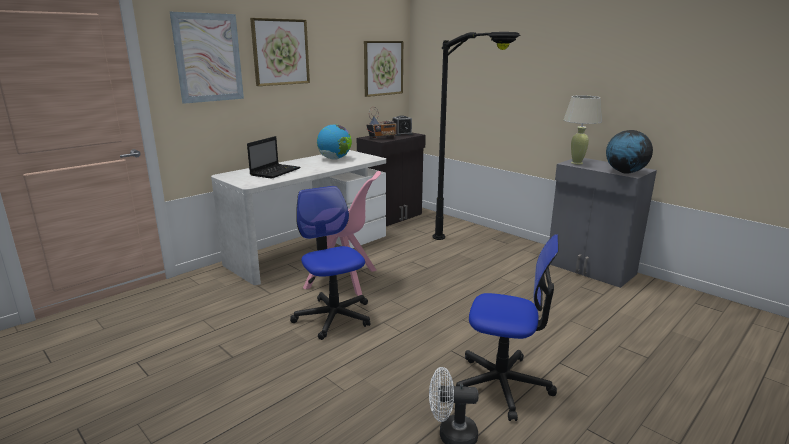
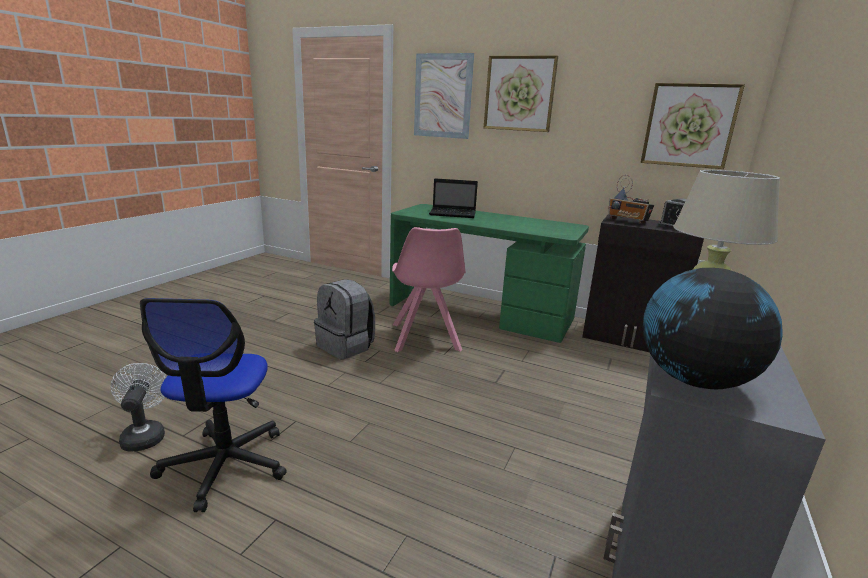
camera: 70 degrees right, 0 degrees up
(309, 249) = (480, 311): white desk -> green desk
(333, 317) = (346, 346): office chair -> grey backpack
(334, 159) = (533, 224): globe -> none
(473, 248) = (599, 413): black floor lamp -> none

